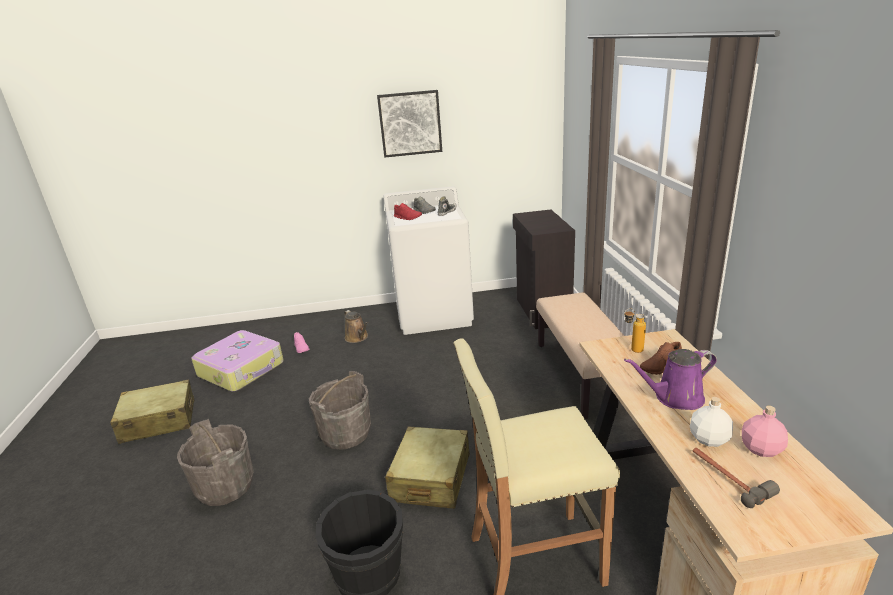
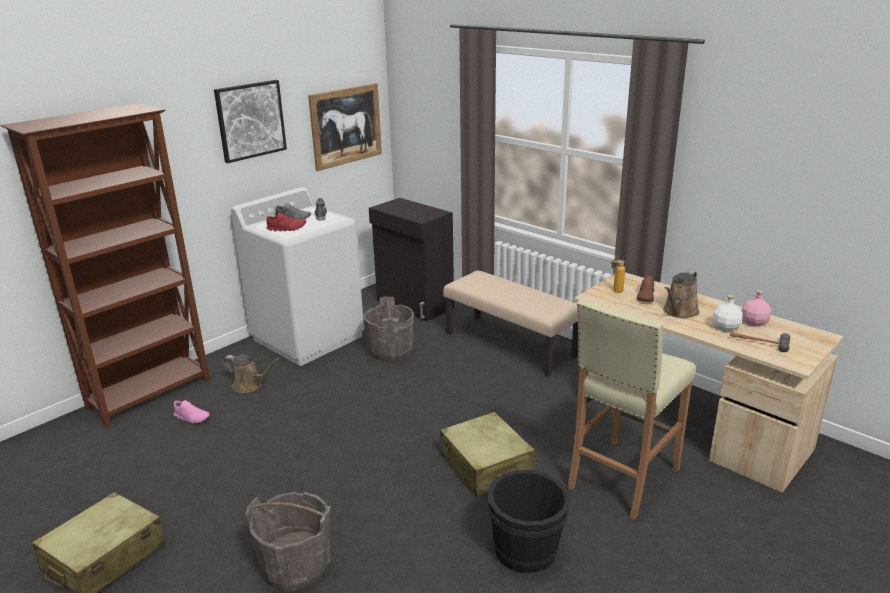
camera: 40 degrees left, 0 degrees up
(242, 369) = (142, 465): suitcase -> none
(301, 323) = (151, 394): none -> brown bookcase
(345, 433) = (362, 469): grey bucket -> grey bucket (391, 351)
(510, 136) = (346, 126): none -> picture
(674, 398) = (679, 312): purple watering can -> brown watering can

